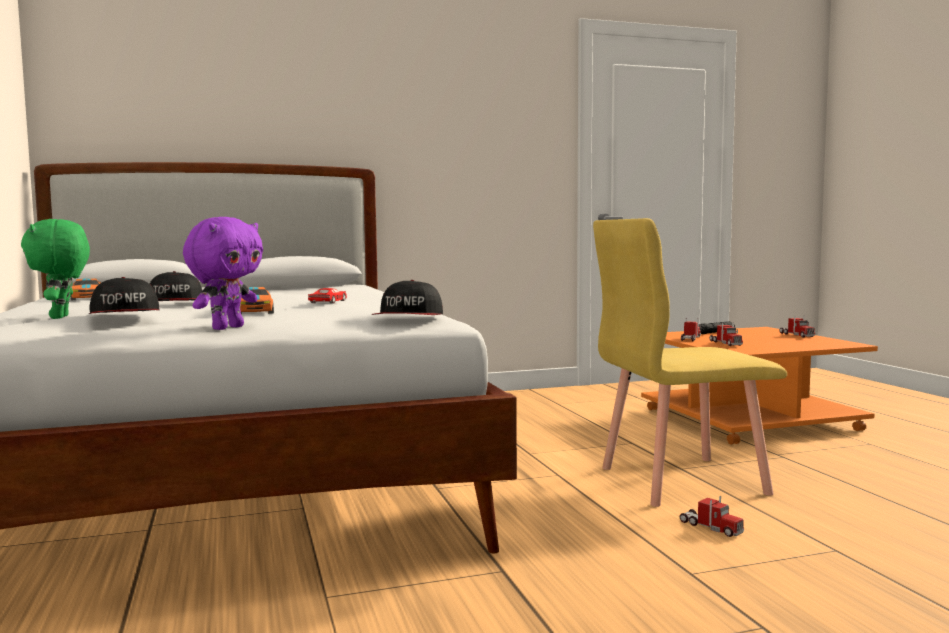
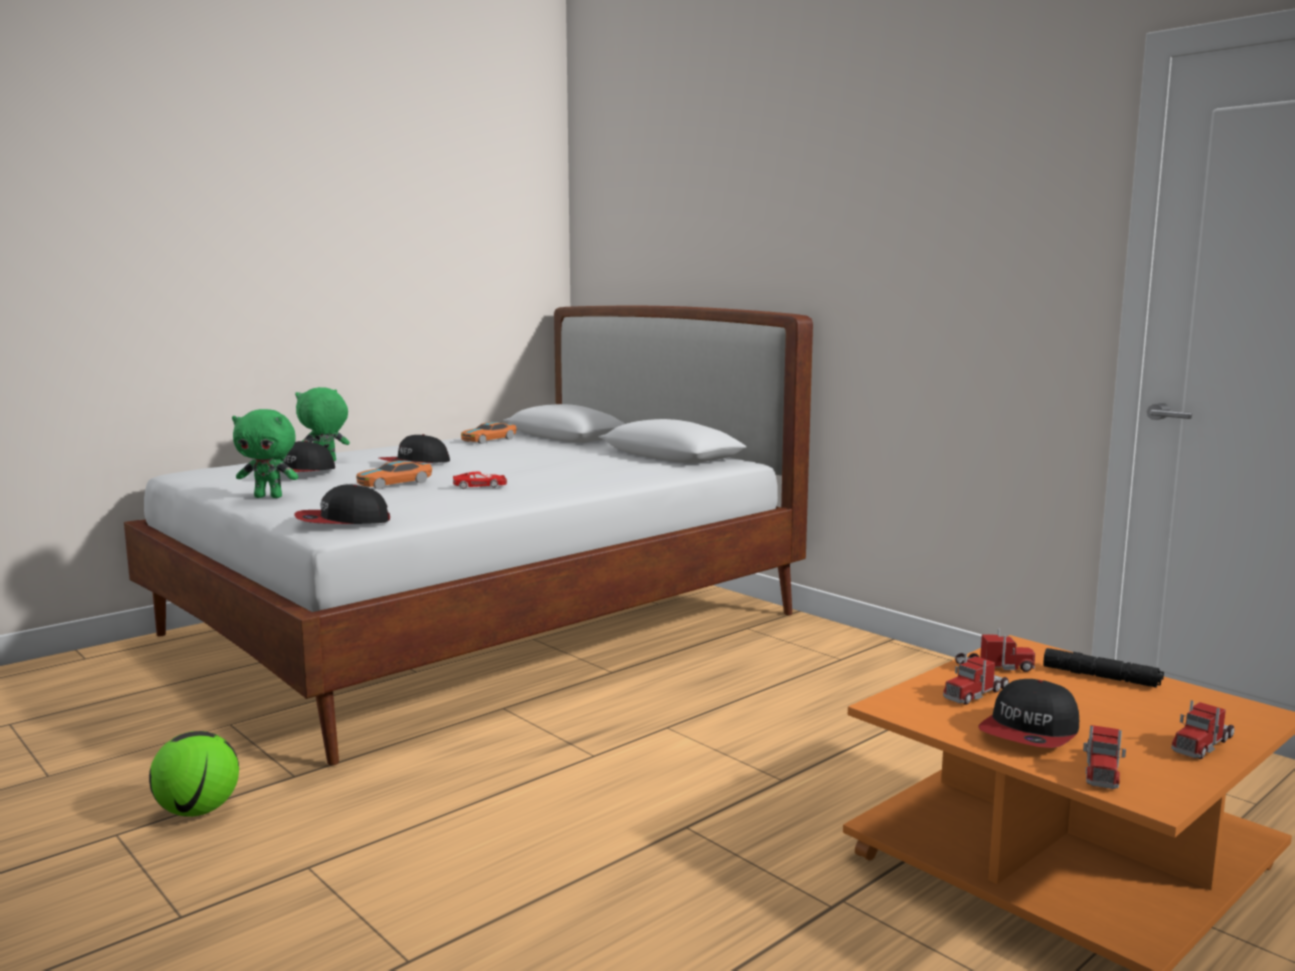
camera: 65 degrees right, 5 degrees up
(227, 328) = (269, 497): purple plush toy -> green plush toy
(548, 617) = (198, 811): none -> football
(680, 480) = (630, 831): yellow chair -> none
(711, 527) = (453, 867): toy truck -> toy truck (1101, 770)
(777, 344) = (1030, 732): none -> cap

